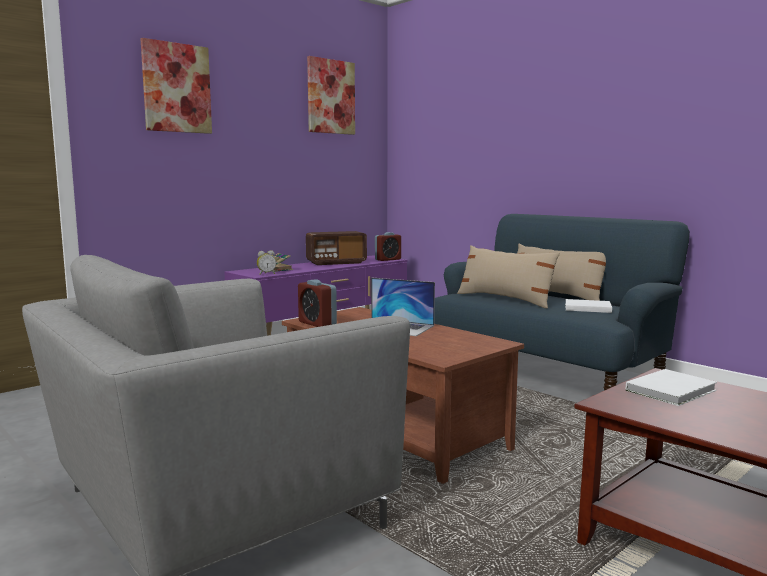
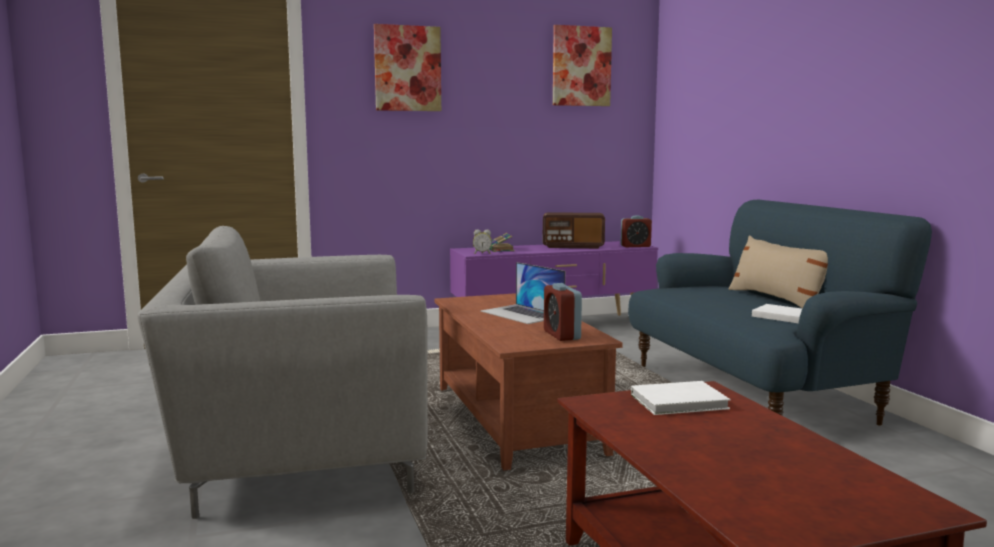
camera: 25 degrees right, 0 degrees up
(317, 324) = (459, 304): alarm clock -> alarm clock (561, 335)
(505, 299) = (705, 299): beige pillow -> none

